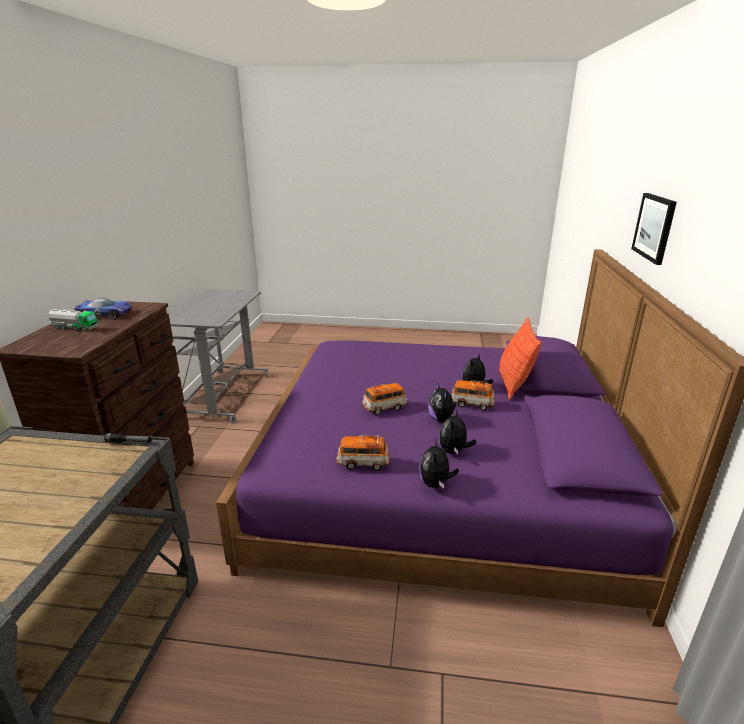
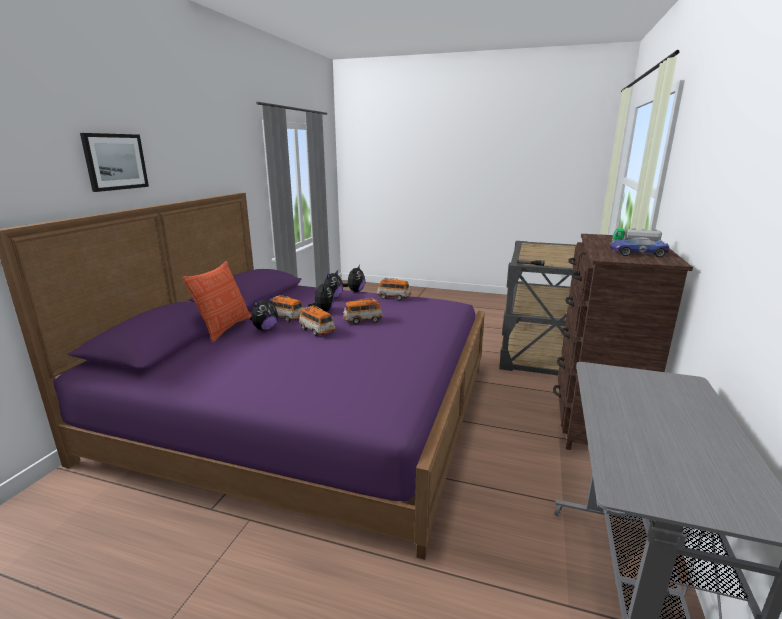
camera: 170 degrees left, 5 degrees down
(422, 390) = (317, 331): none -> toy car

